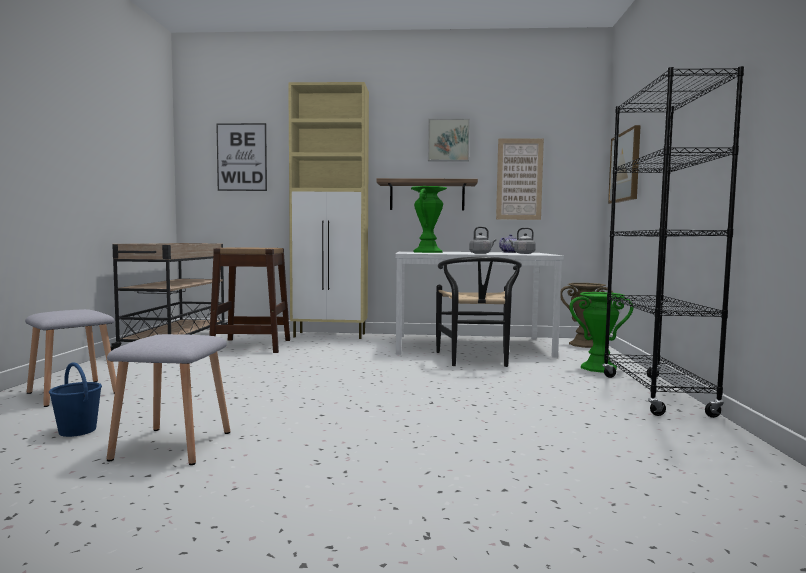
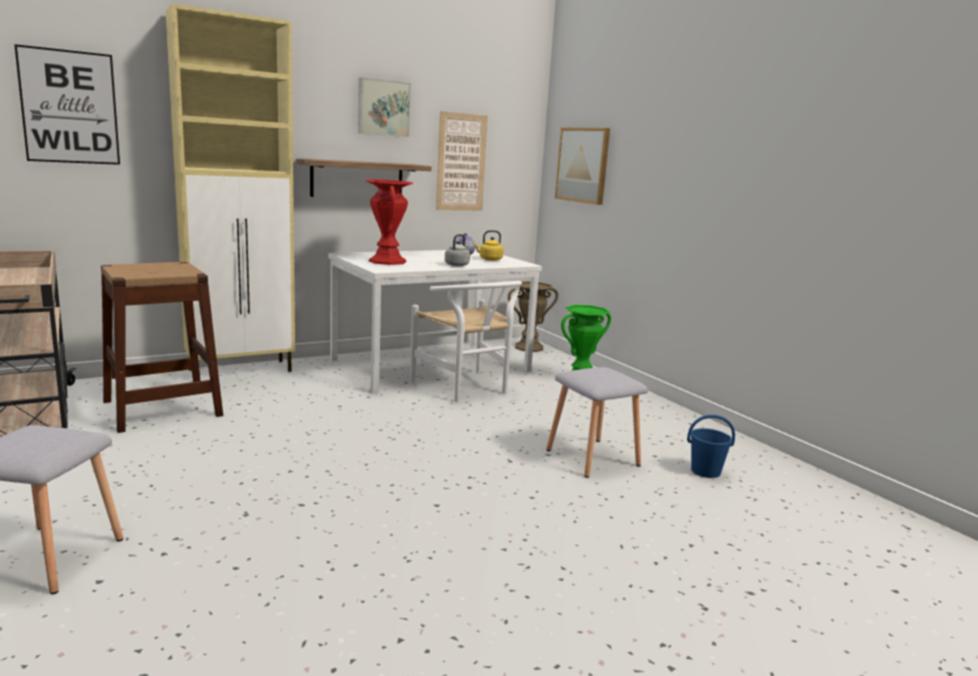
camera: 35 degrees left, 10 degrees up
(78, 431) = (193, 614): blue bucket -> blue bucket (706, 471)
(172, 445) = (353, 593): grey stool -> grey stool (591, 457)
(427, 252) = (387, 261): green vase -> red vase
(476, 360) = (466, 389): black chair -> white chair
(523, 253) = (489, 259): grey kettle -> yellow kettle
(655, 395) = (657, 409): black bookcase -> none

